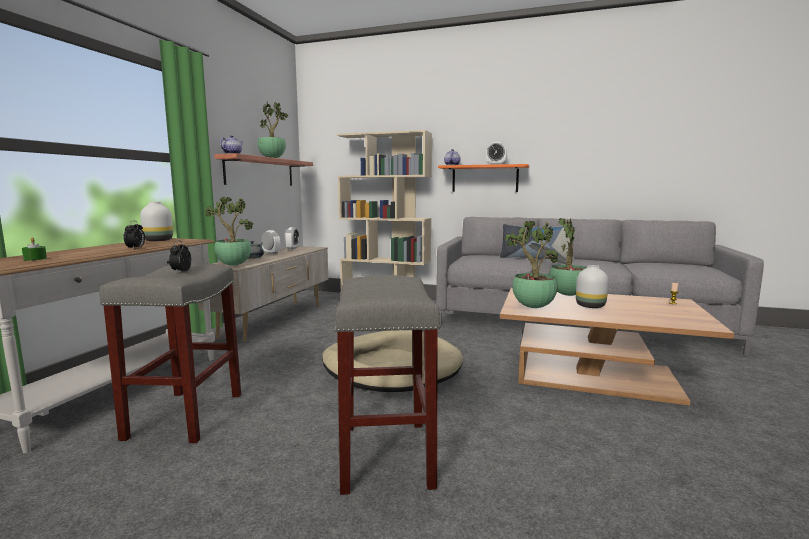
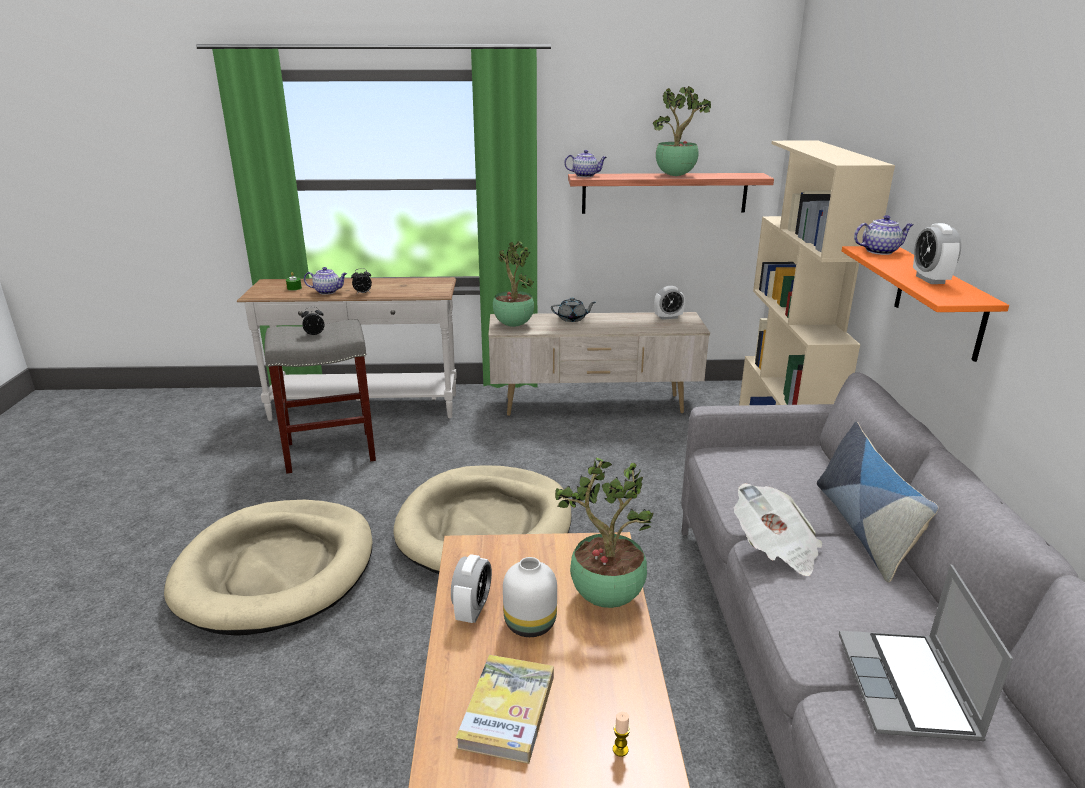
camera: 70 degrees right, 15 degrees up
(92, 253) = (328, 291): none -> teapot
(159, 240) = (424, 283): white vase -> none
(271, 253) = (613, 318): alarm clock -> alarm clock (472, 610)
(385, 454) = (277, 570): grey stool -> beige dog bed
(532, 307) = (491, 561): potted plant -> none
(634, 266) = (908, 688): none -> laptop
(658, 314) = (507, 710): none -> book

